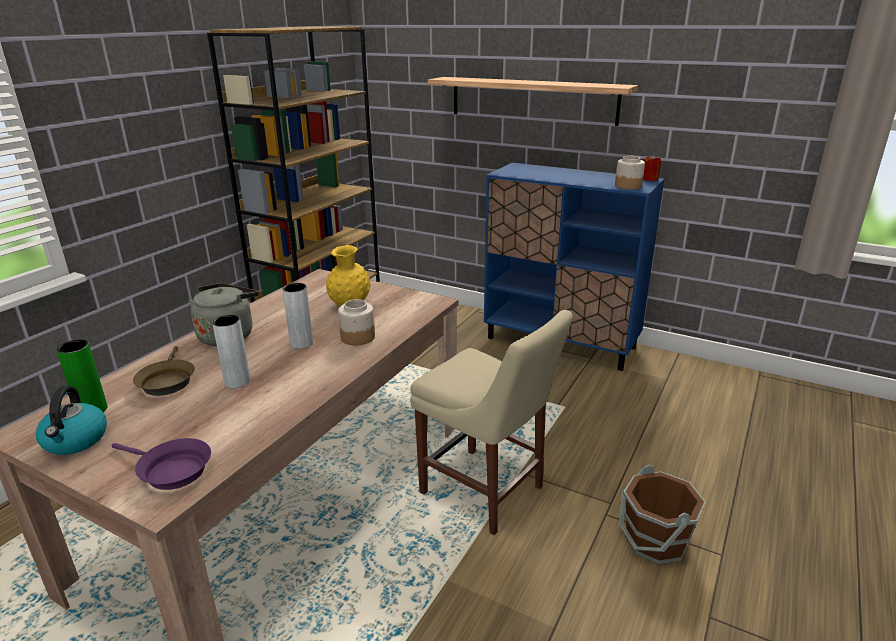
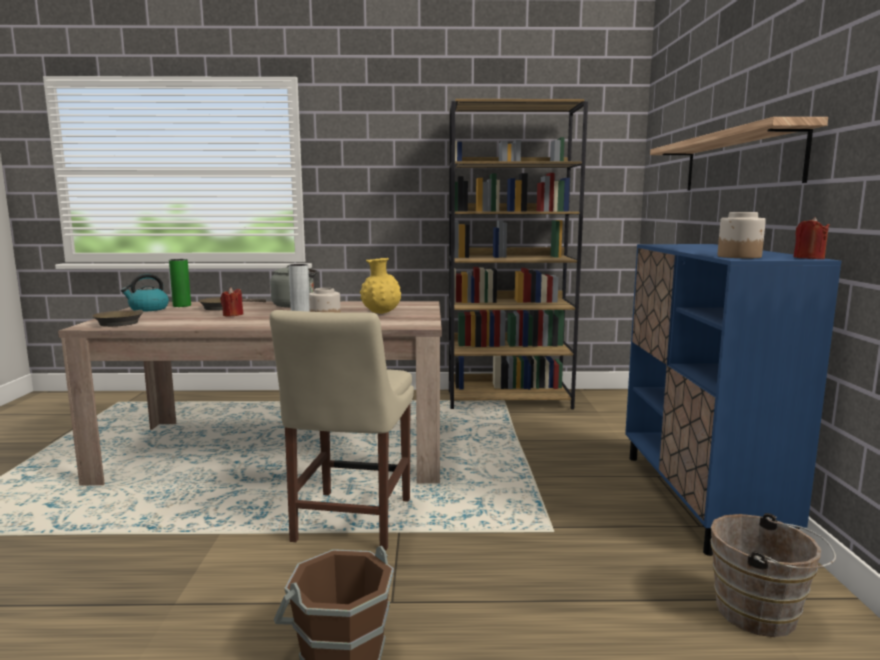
camera: 60 degrees right, 15 degrees down
(171, 470) = (120, 322): purple frying pan -> brown frying pan
(237, 381) = (232, 315): grey vase -> red candle
(681, 383) = (762, 615): none -> brown bucket

